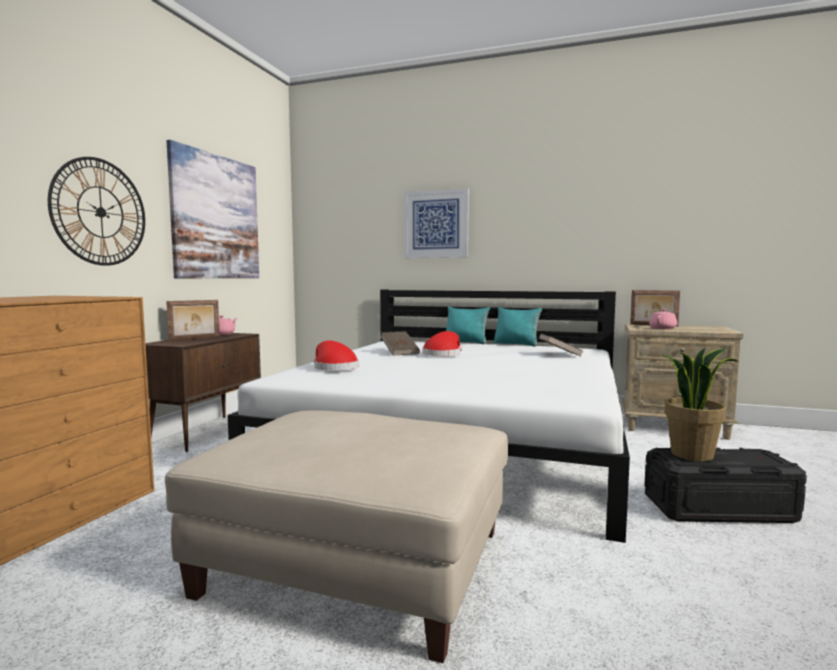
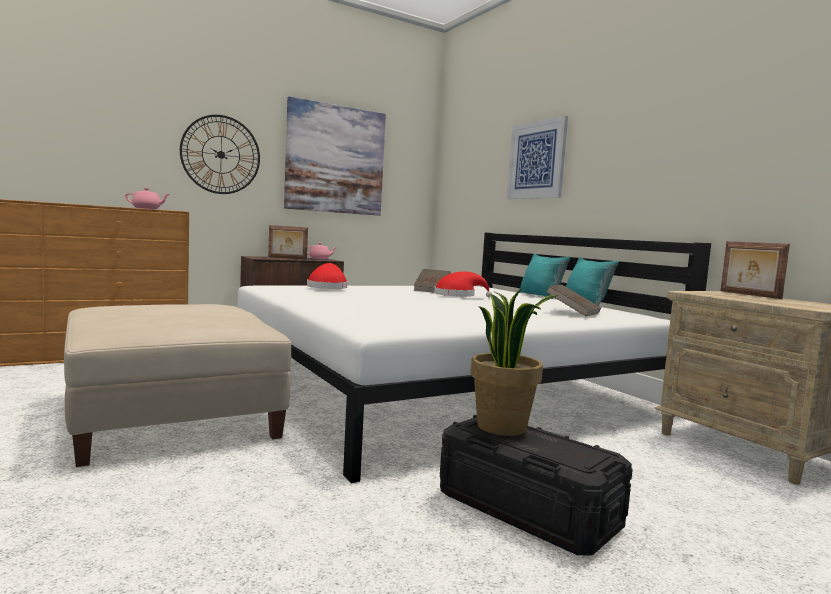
camera: 40 degrees right, 0 degrees up
(663, 328) = (728, 296): pink teapot -> pink teapot (147, 208)

